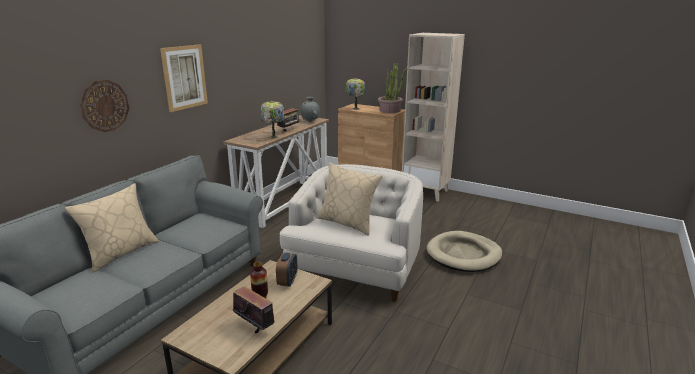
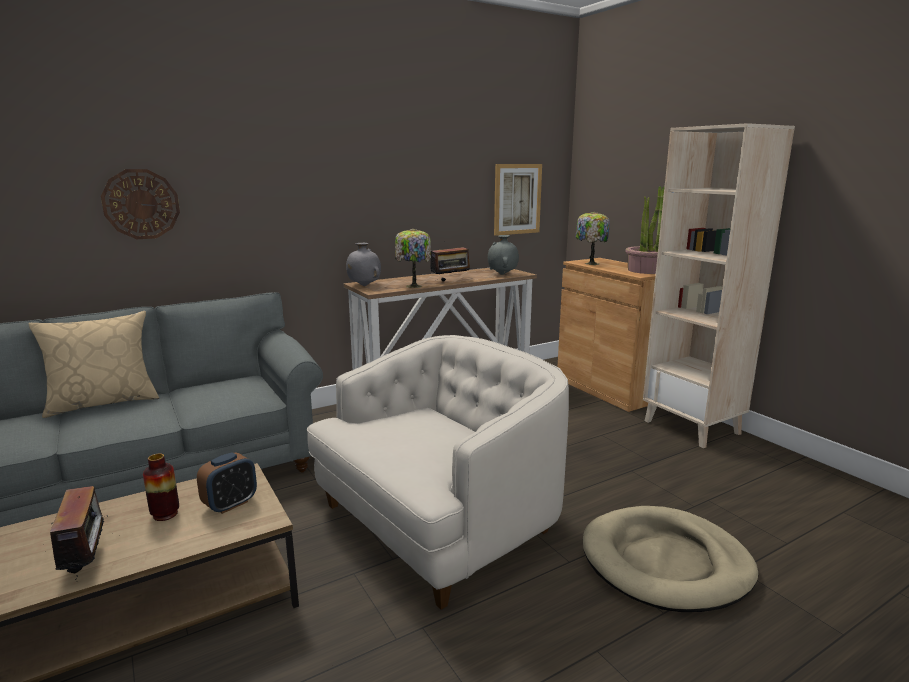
camera: 30 degrees right, 5 degrees down
(184, 77) = (281, 182): picture -> picture (517, 199)
(241, 141) = (364, 286): none -> grey vase
(348, 222) = (413, 434): beige pillow -> none

